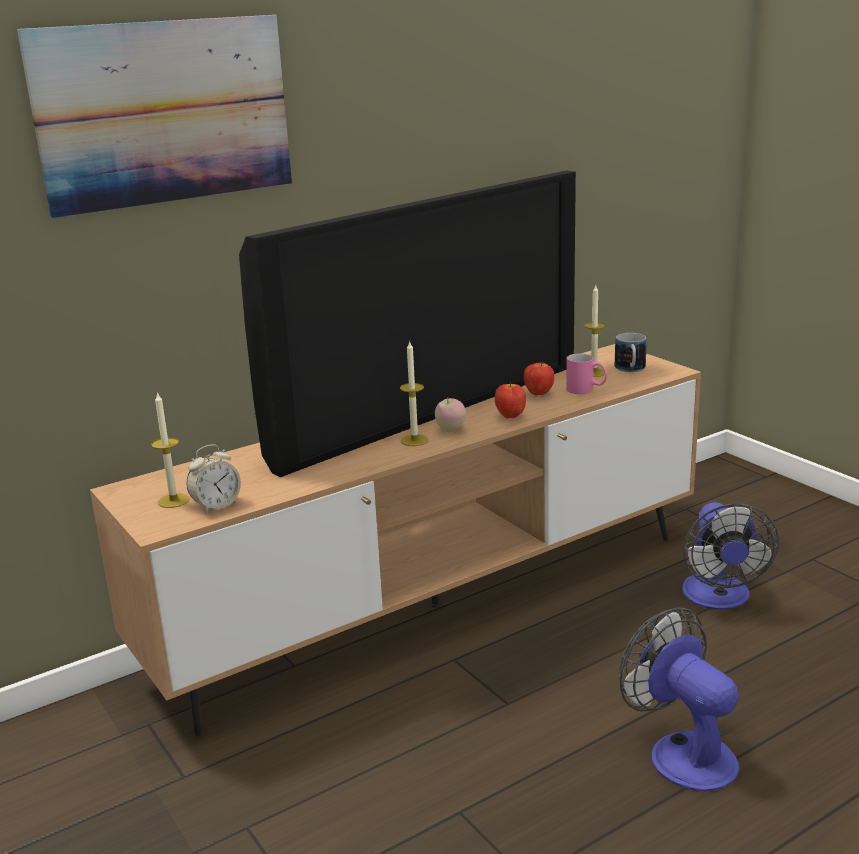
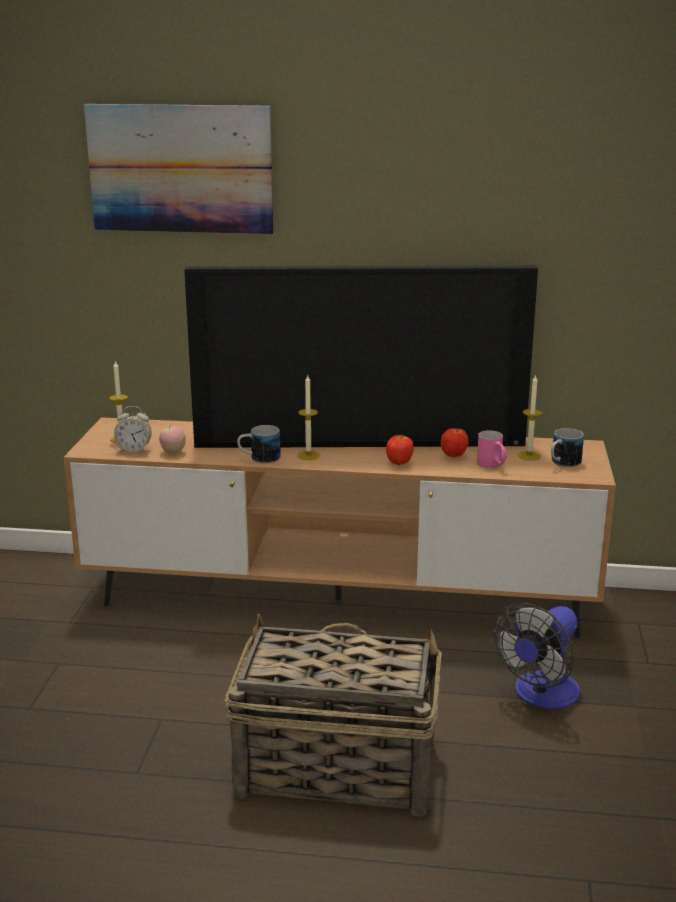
camera: 40 degrees right, 0 degrees up
(374, 461) = (259, 459): none -> mug
(451, 430) = (343, 457): apple -> apple (173, 452)
(681, 752) = (334, 768): fan -> basket

